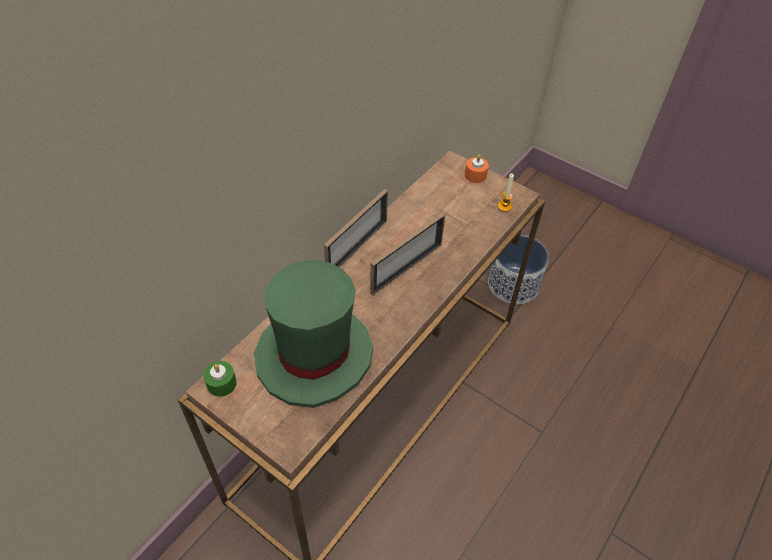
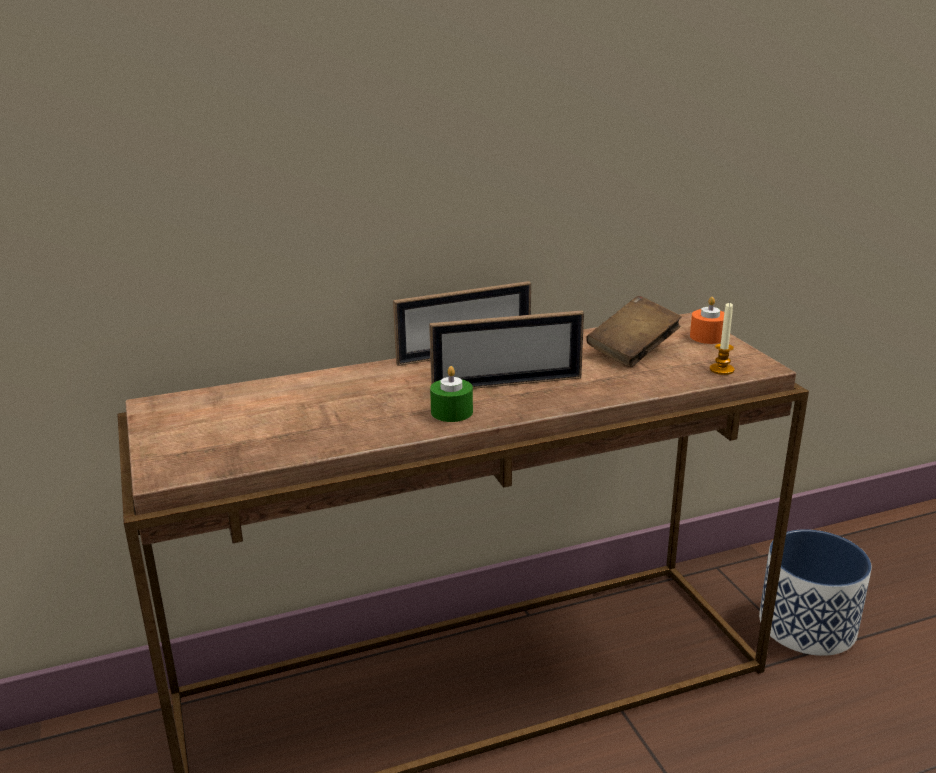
camera: 35 degrees right, 25 degrees down
(221, 383) = (167, 404): green candle -> green candle (452, 412)
(314, 355) = (295, 416): green hat -> none
(447, 206) = (633, 351): none -> brown book

